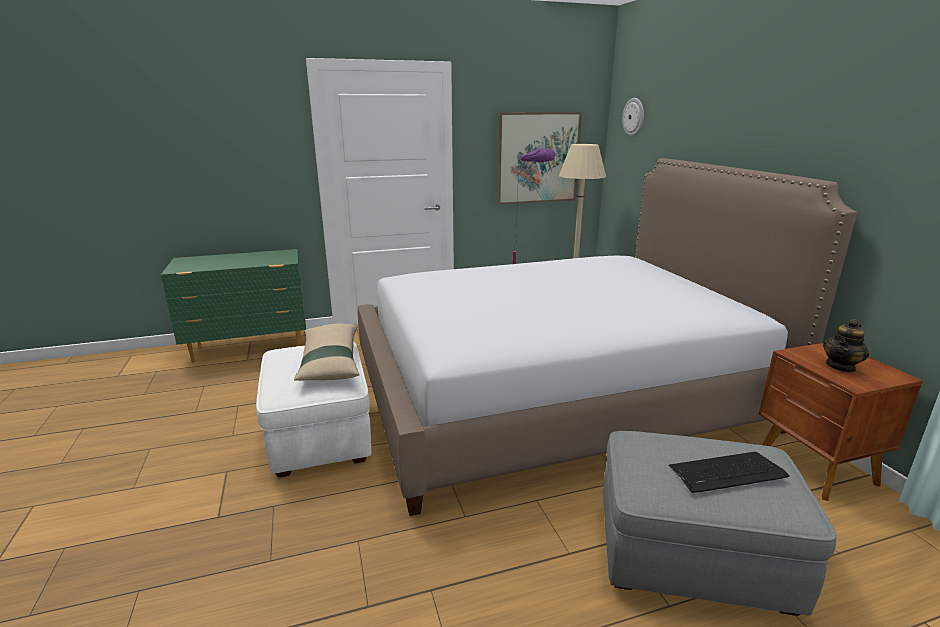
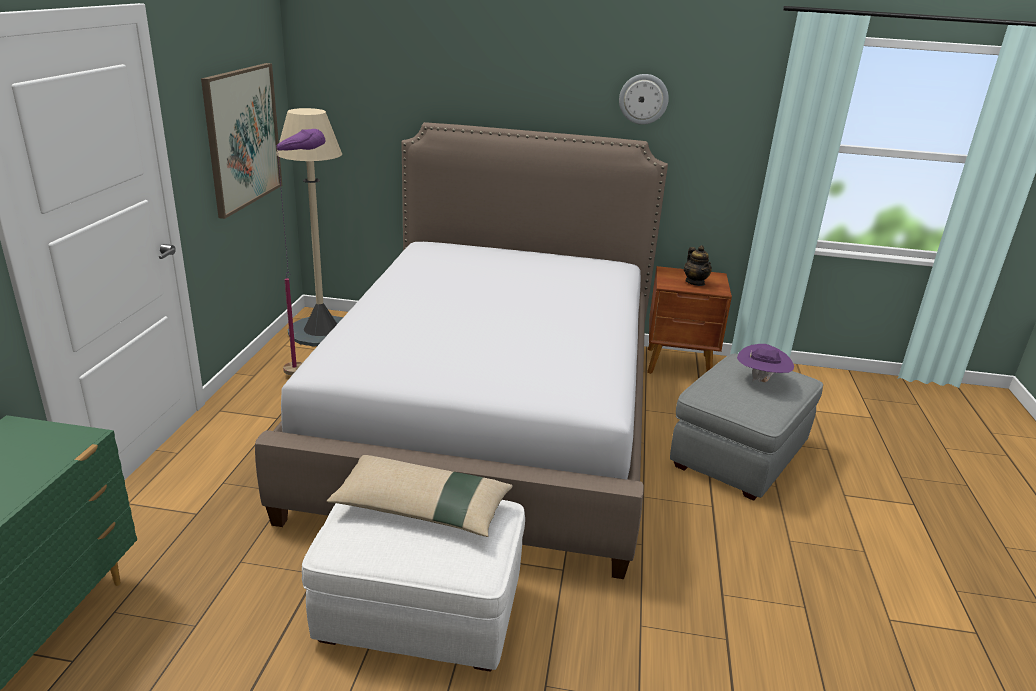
camera: 65 degrees left, 5 degrees up
(634, 117) = (345, 69): wall clock -> wall clock (643, 99)
(727, 473) = (761, 380): keyboard -> purple hat

